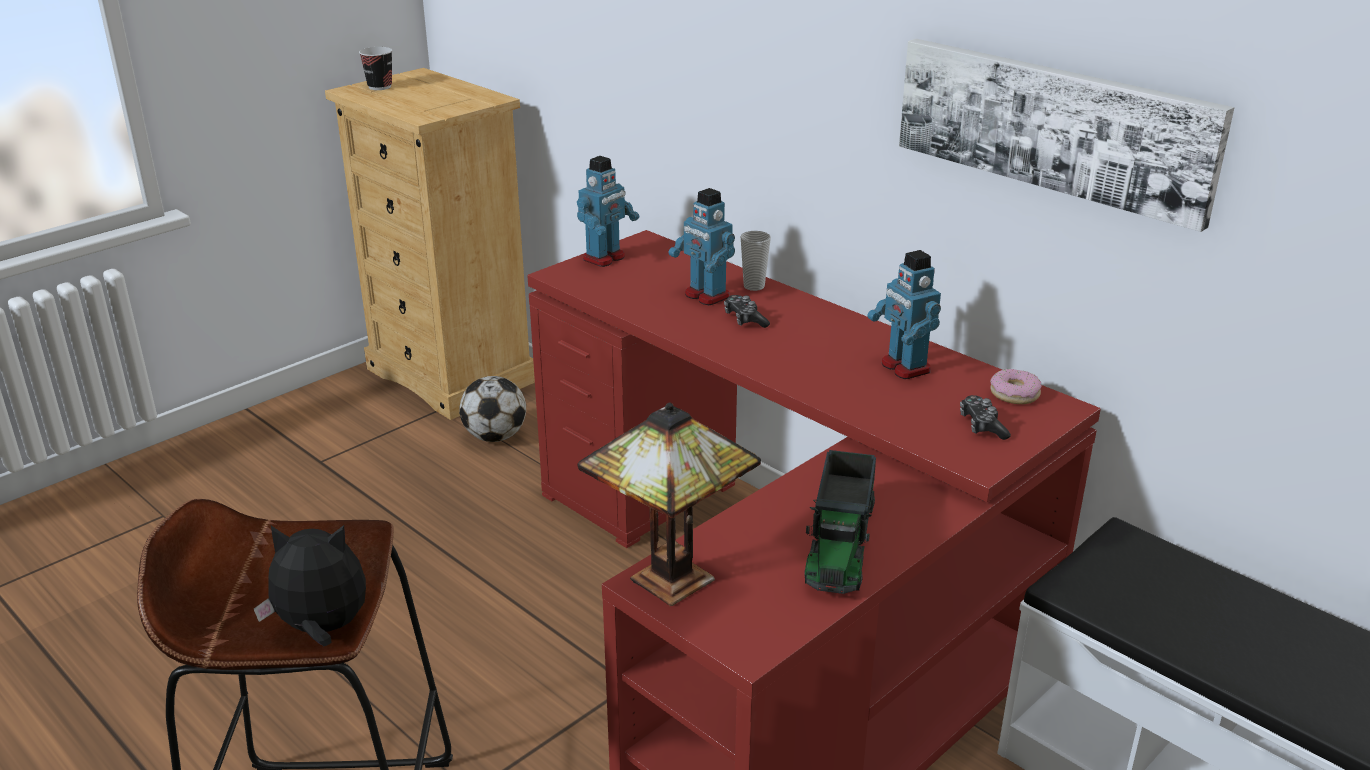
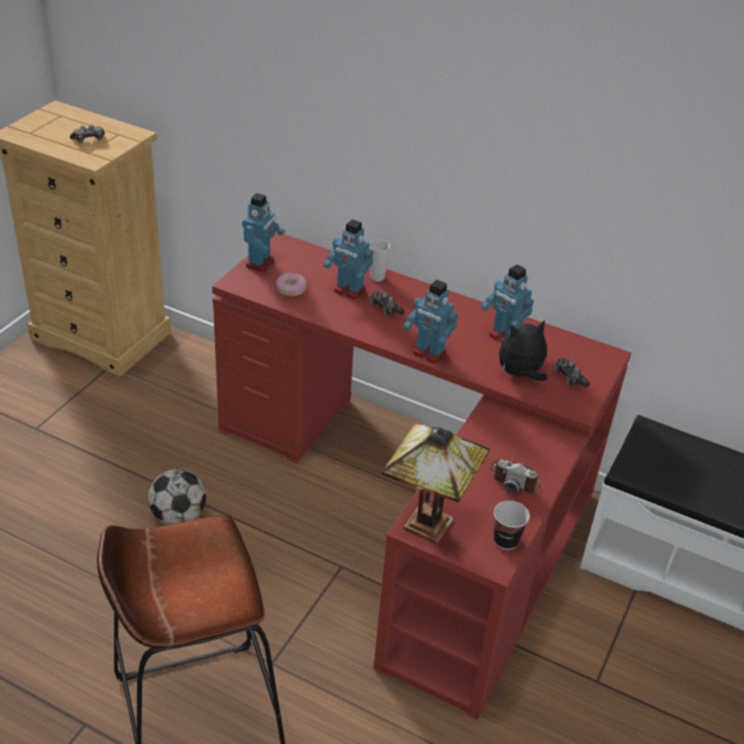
camera: 20 degrees left, 10 degrees up
(322, 629) = (235, 605): plush toy -> plush toy (520, 374)
(380, 87) = (34, 127): cup -> cup (506, 540)
(434, 100) = (89, 139): none -> game controller
(495, 437) = (161, 386): football -> football (178, 516)
(779, 373) = (429, 353): none -> toy robot
(840, 544) = (515, 478): toy truck -> camera
(1014, 394) = (578, 349): donut -> donut (291, 289)
(1053, 127) = (604, 184): picture -> none

